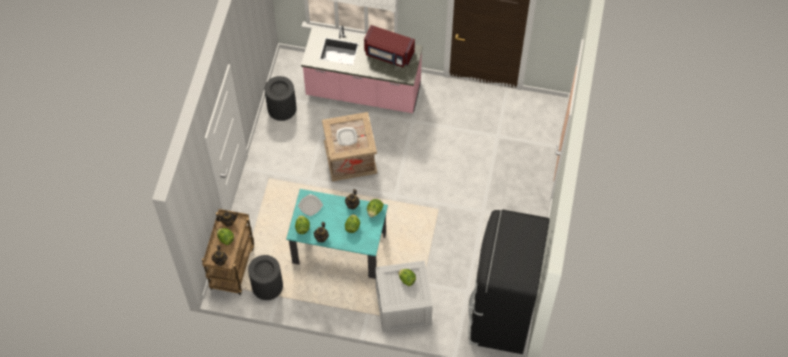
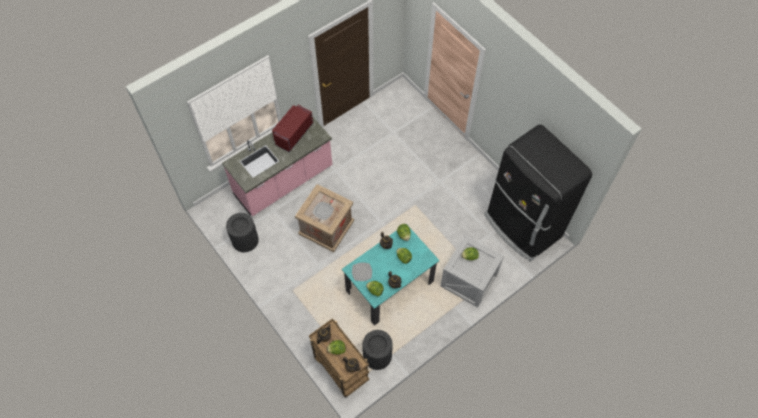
camera: 50 degrees left, 0 degrees up
(388, 54) = (293, 134): red microwave -> red microwave turned 150 degrees clockwise

